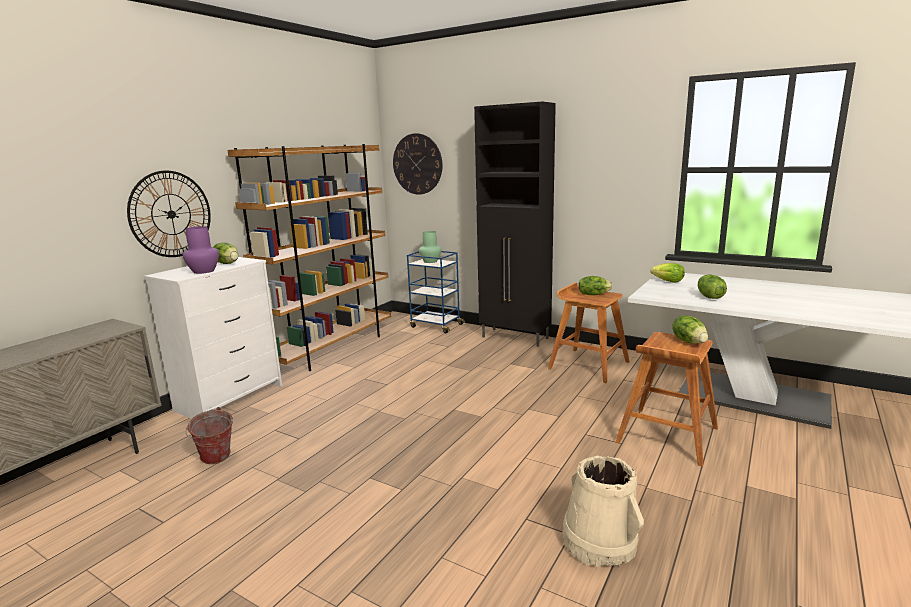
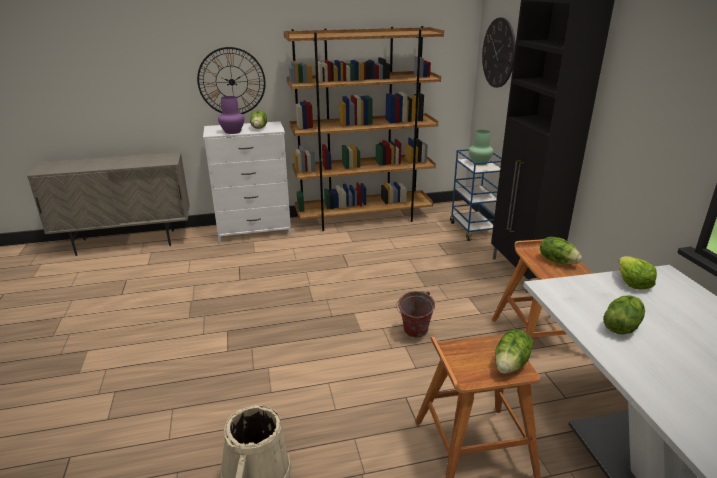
camera: 45 degrees right, 10 degrees up
(215, 460) = (187, 270): bucket -> bucket (413, 334)

